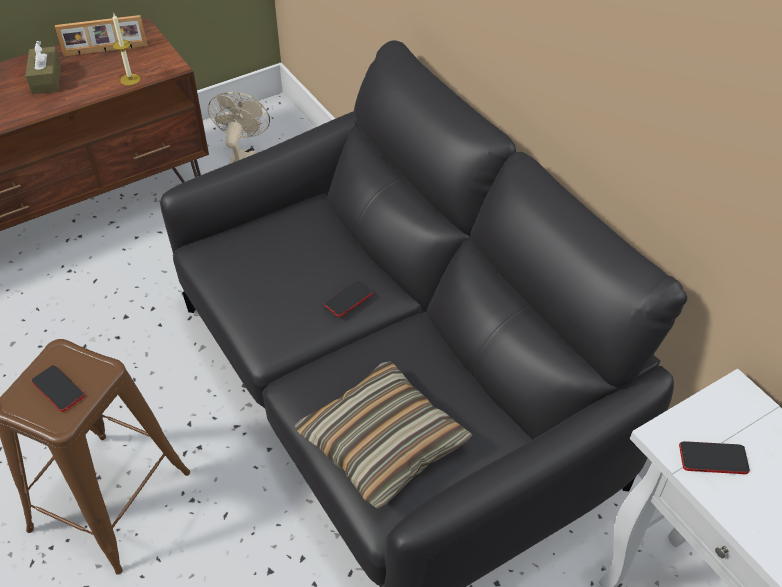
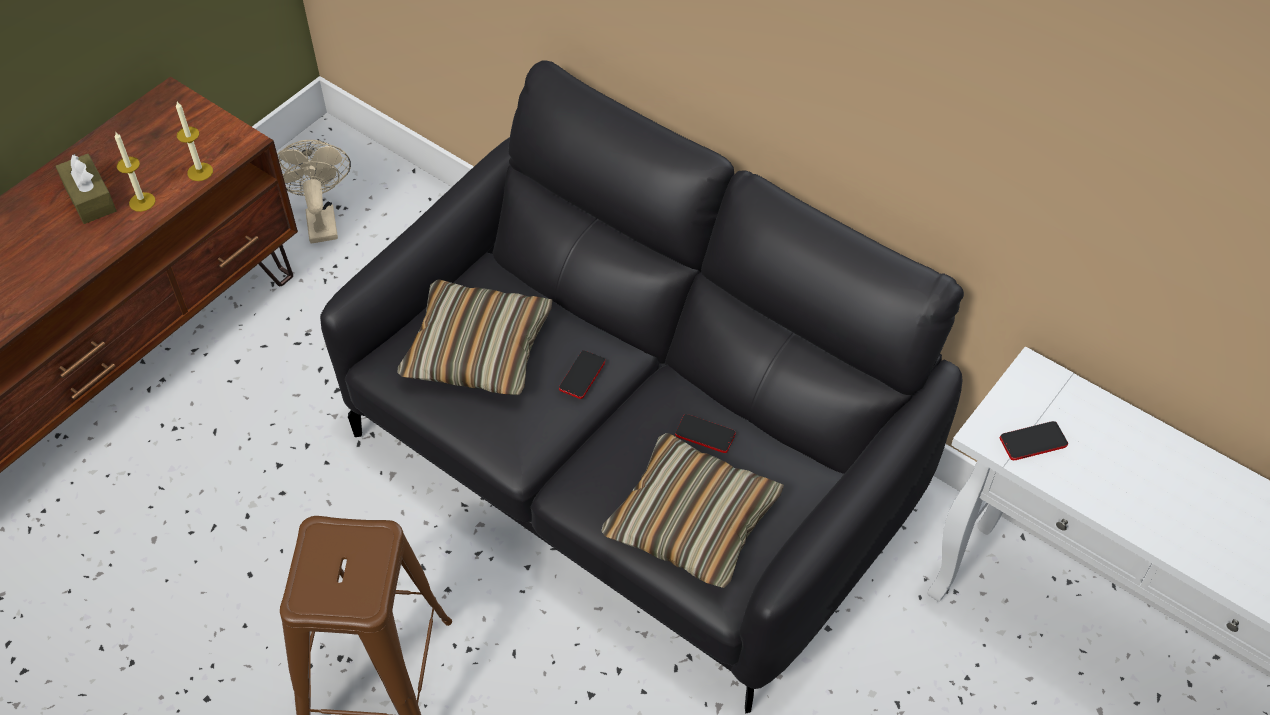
camera: 20 degrees left, 5 degrees up
(58, 389) = (343, 571): phone -> phone (705, 434)
(79, 89) = (142, 202): none -> candle
(105, 51) = (143, 139): picture frame -> none
(275, 258) = (477, 350): none -> pillow

